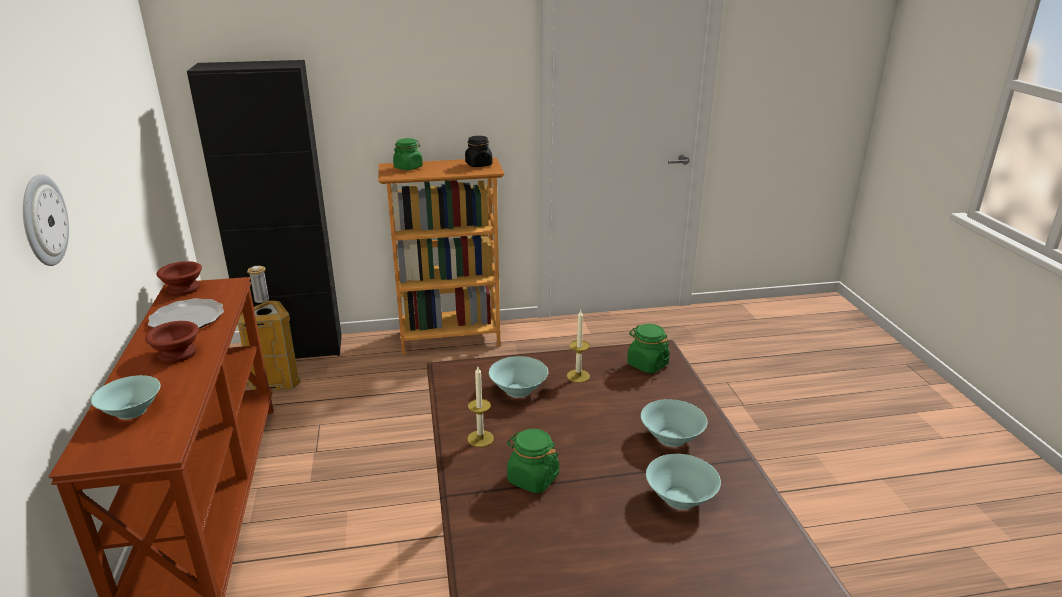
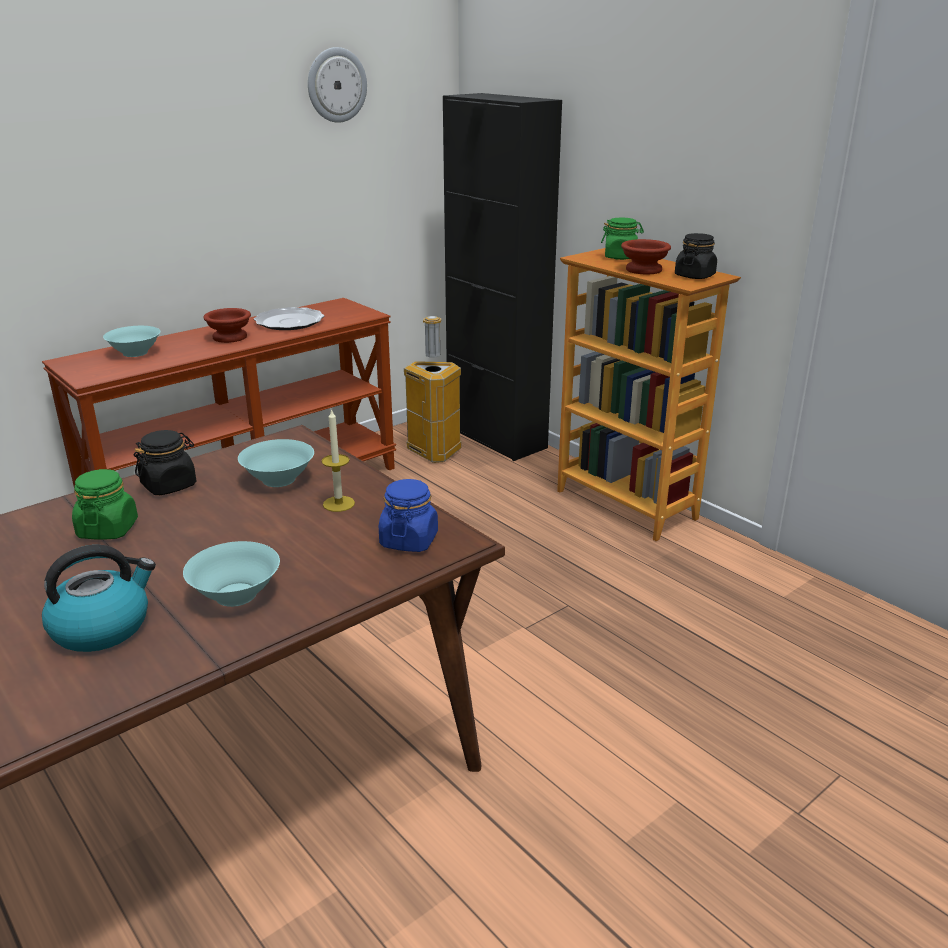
camera: 60 degrees right, 0 degrees up
(43, 220) = (148, 176): wall clock -> wall clock (336, 85)
(182, 288) = (339, 304): brown bowl -> brown bowl (642, 269)
(480, 438) = (169, 485): candle -> black jar
(647, 364) = (409, 540): green jar -> blue jar
(680, 498) = (102, 627): turquoise bowl -> kettle

